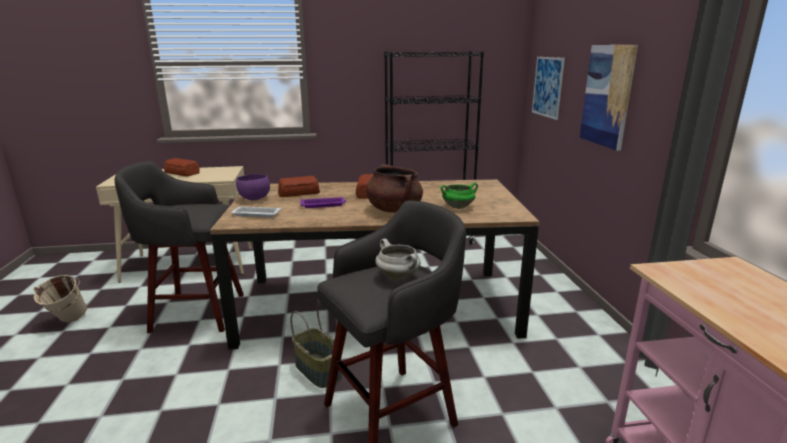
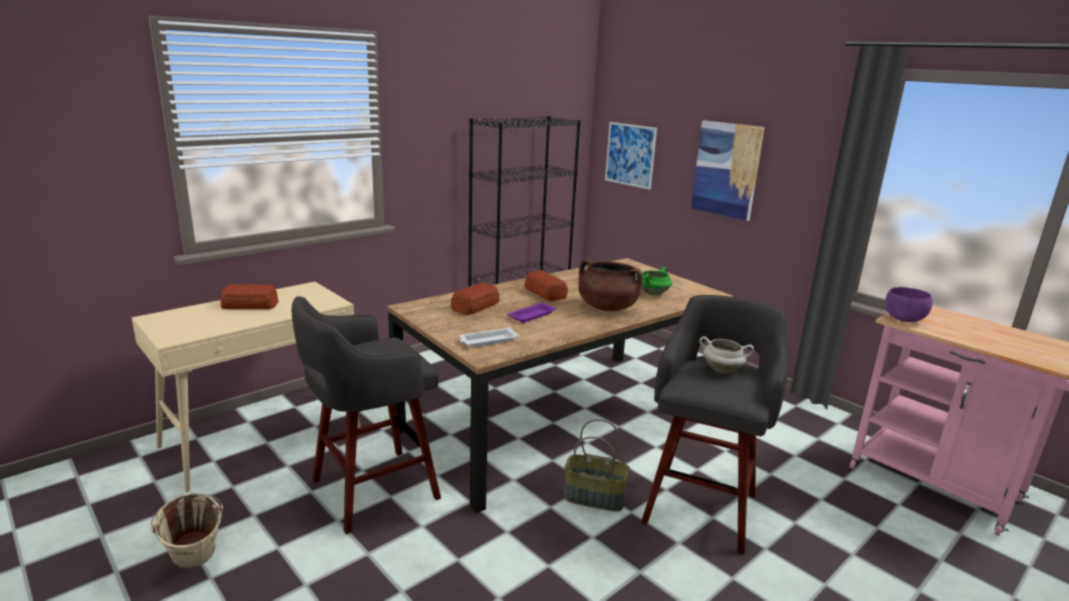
camera: 35 degrees left, 0 degrees up
(254, 199) = (441, 323): purple bowl -> purple bowl (903, 320)

